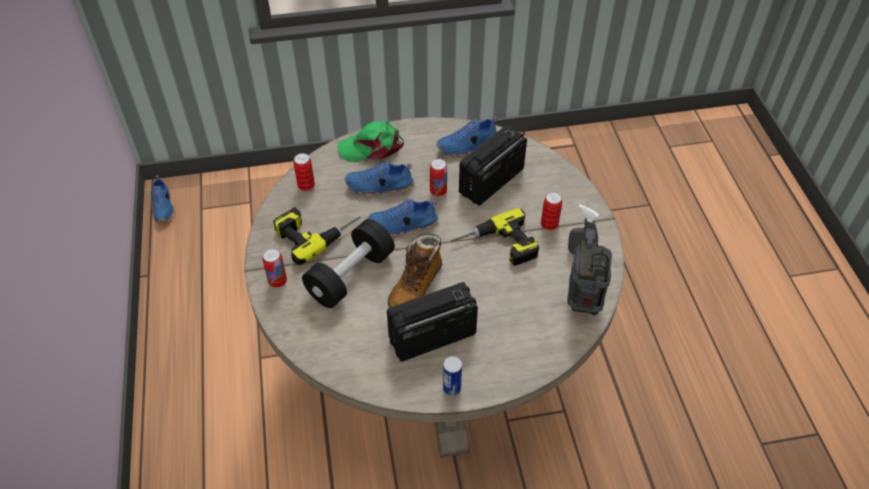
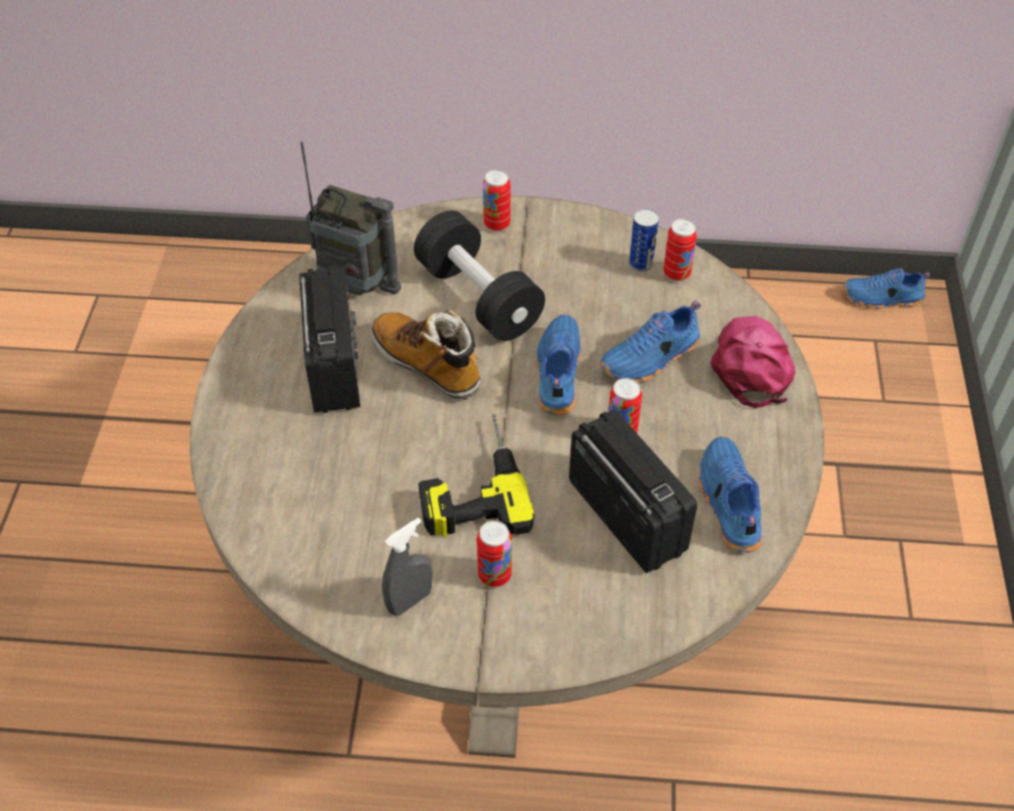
camera: 105 degrees right, 0 degrees up
(316, 231) = (578, 273): power drill -> none
(372, 147) = (752, 365): green cap -> pink cap
(379, 187) = (651, 359): blue shoe -> blue shoe turned 135 degrees counterclockwise
(451, 388) = (241, 369): can -> can (640, 264)
(583, 303) = (309, 572): radio -> radio (356, 285)

